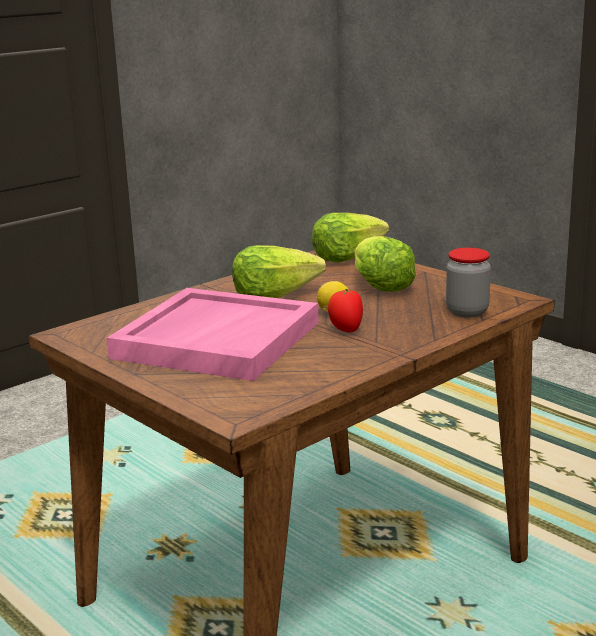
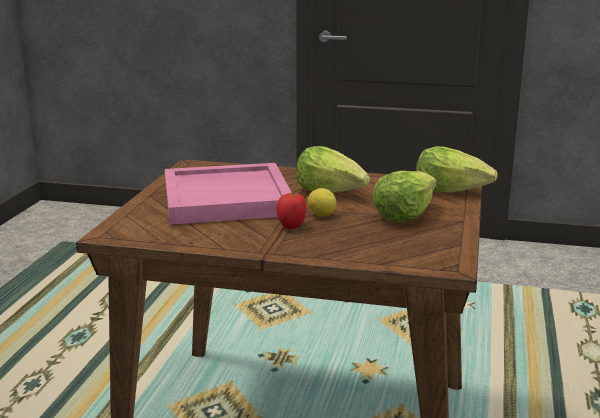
camera: 55 degrees right, 0 degrees up
(467, 312) = (389, 254): jar -> none

